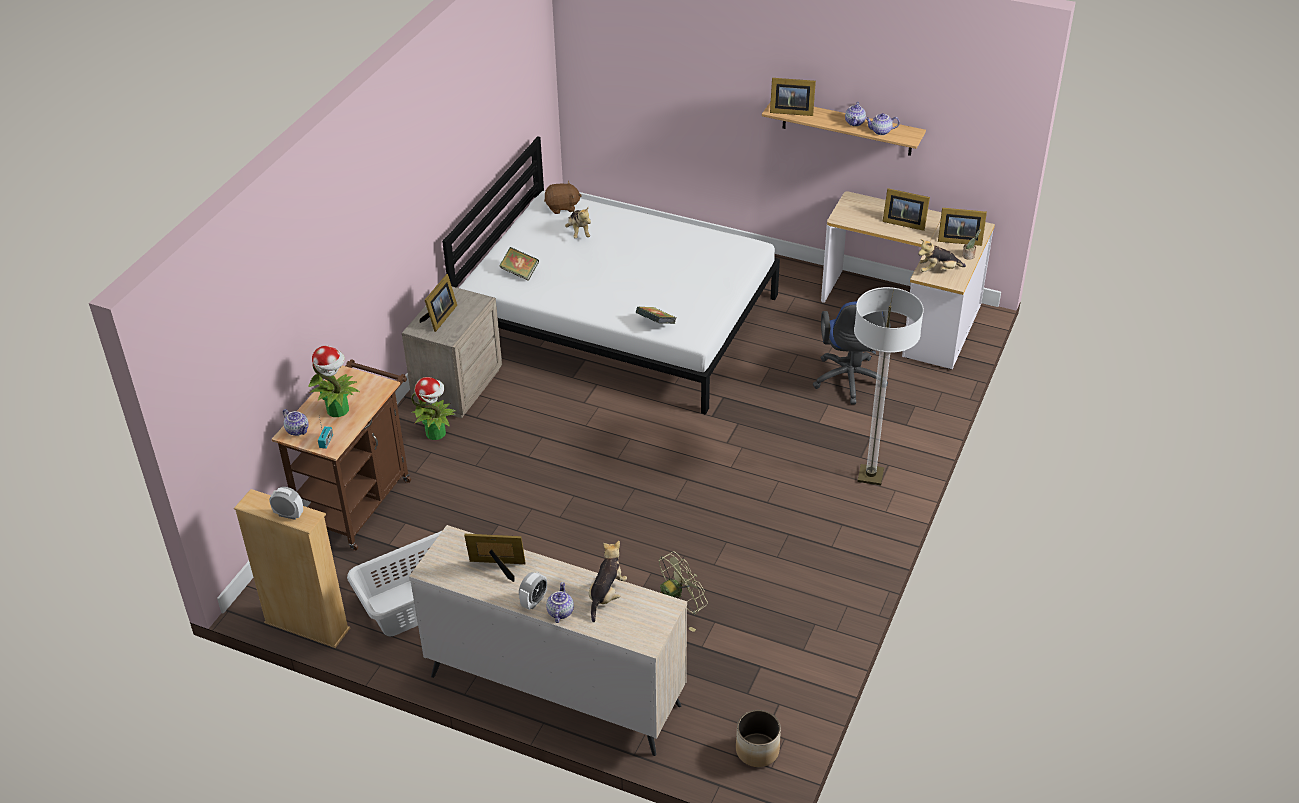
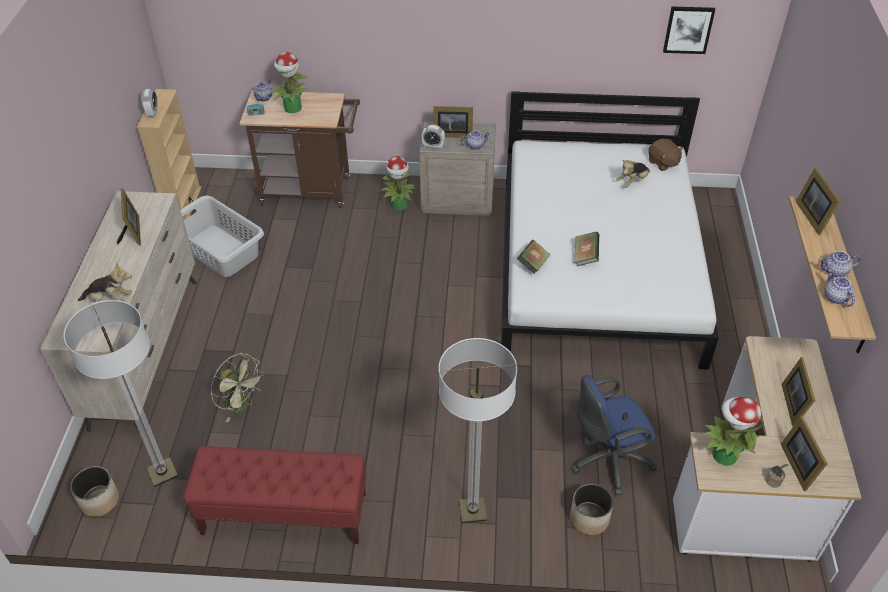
camera: 70 degrees right, 5 degrees up
(514, 81) = (688, 29): none -> picture
(520, 272) = (554, 165): book -> book (585, 256)
(534, 601) = (98, 261): alarm clock -> alarm clock (433, 146)
(559, 612) = (87, 278): teapot -> teapot (475, 145)
(741, 693) = (162, 473): none -> floor lamp
(828, 603) = (284, 514): none -> red bench
(902, 409) = (588, 518): none -> planter
(938, 270) = (723, 455): plush toy -> potted plant

